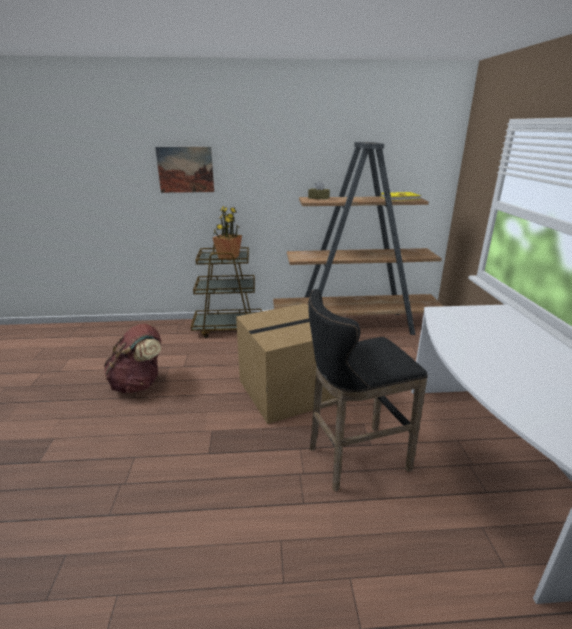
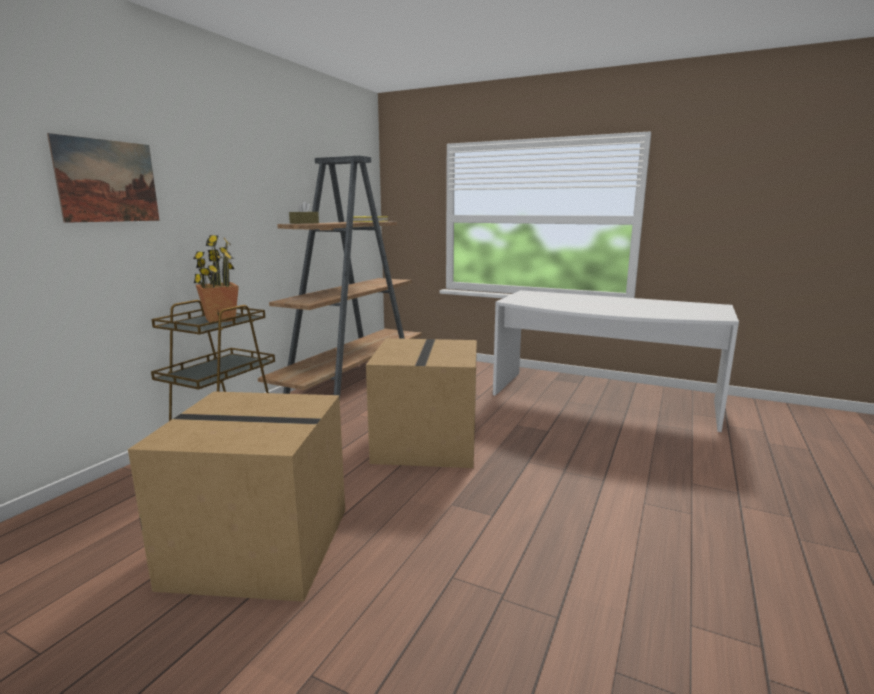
camera: 60 degrees left, 10 degrees down
(139, 384) = (263, 545): brown backpack -> cardboard box
(353, 459) = (561, 443): black stool -> none

